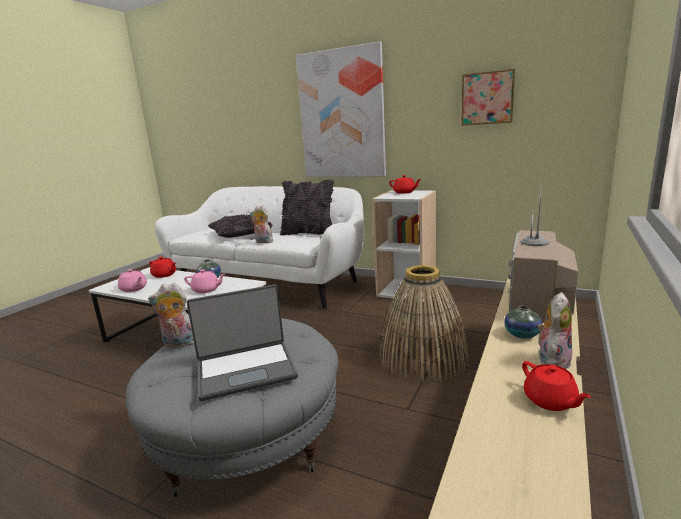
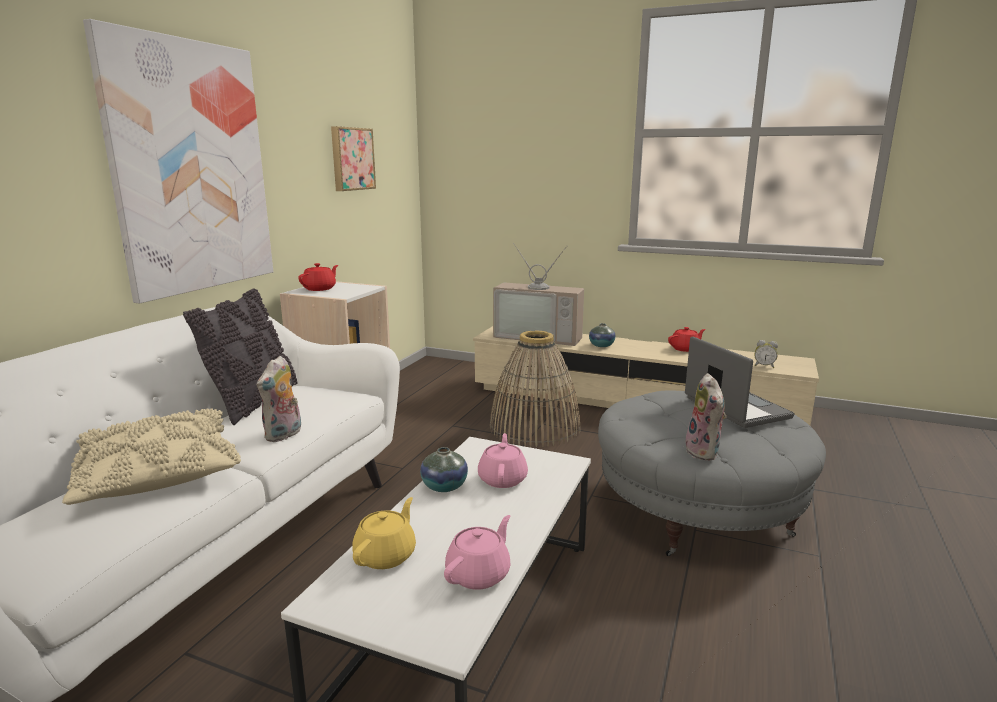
camera: 95 degrees left, 0 degrees up
(164, 275) = (386, 555): red teapot -> yellow teapot
(240, 234) = (157, 472): black pillow -> beige pillow
(480, 478) = (764, 366): none -> alarm clock
(552, 360) = (637, 343): plush toy -> none

